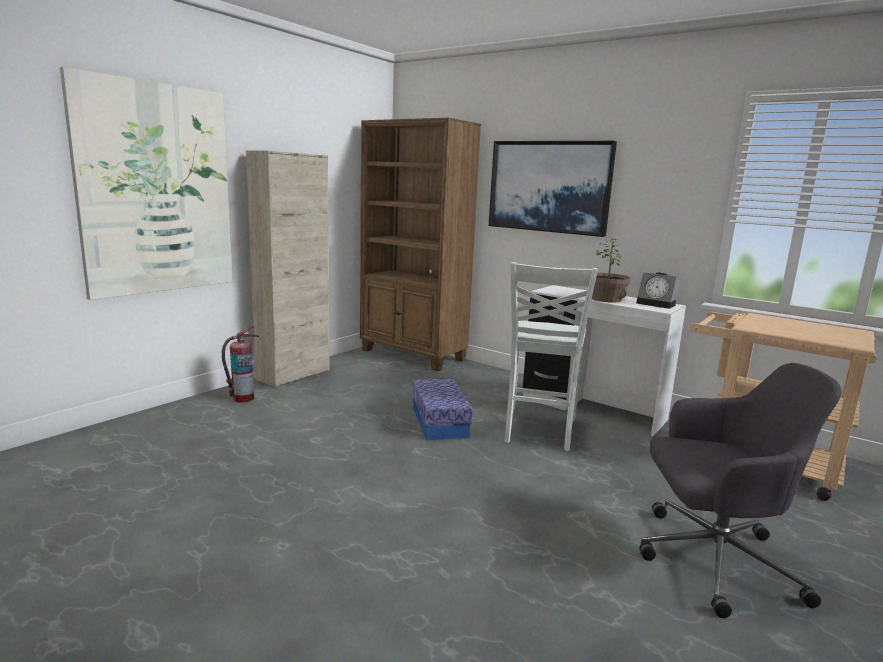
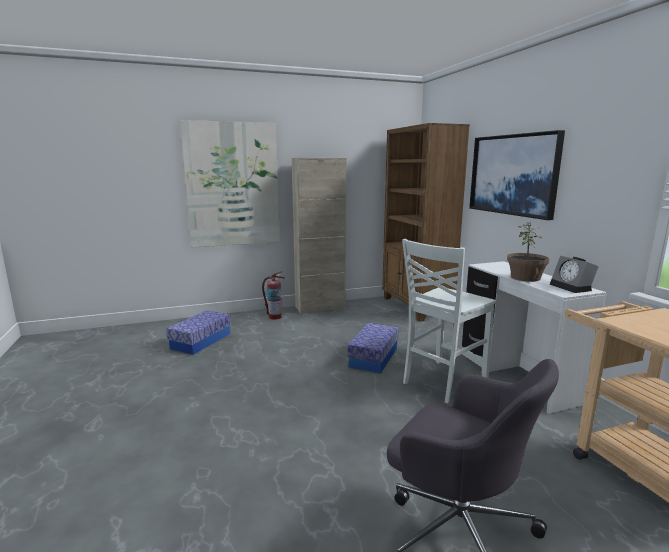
camera: 35 degrees right, 0 degrees up
(165, 457) = (201, 341): none -> storage box

